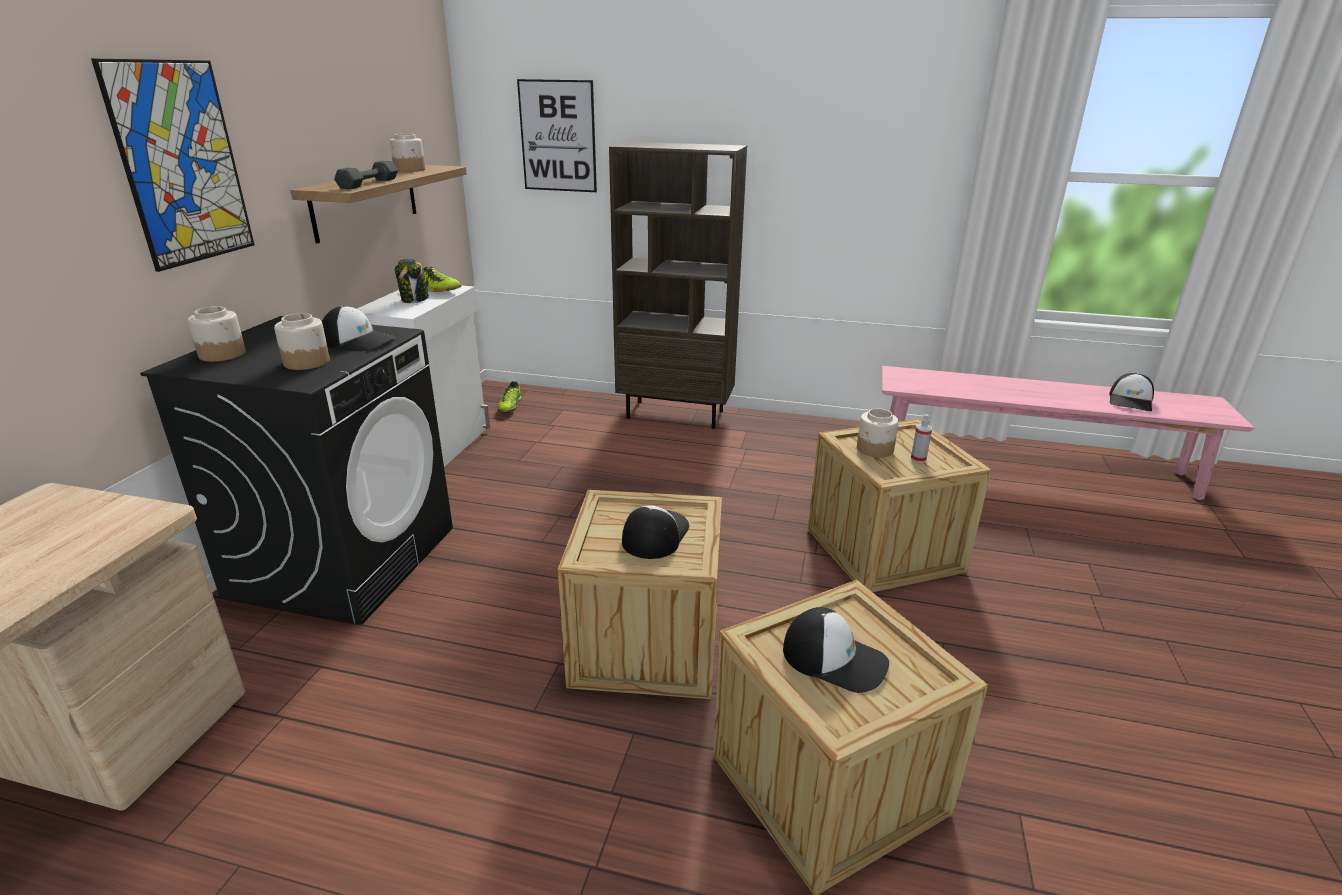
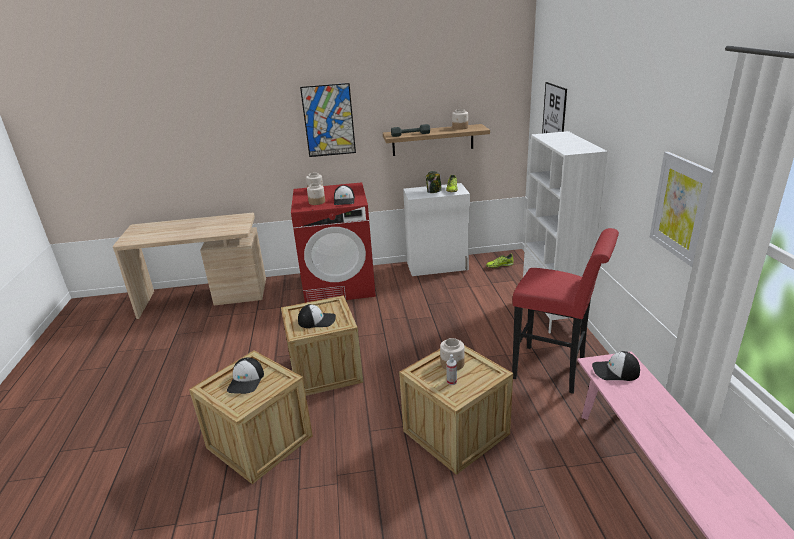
camera: 70 degrees right, 0 degrees up
(345, 559) = (339, 285): black washing machine -> red washing machine
(676, 414) = (552, 315): brown bookcase -> white bookcase
(794, 449) = (555, 370): none -> red stool
(906, 176) = (682, 208): none -> picture
(1131, 401) = (730, 510): cap -> cap (615, 371)

